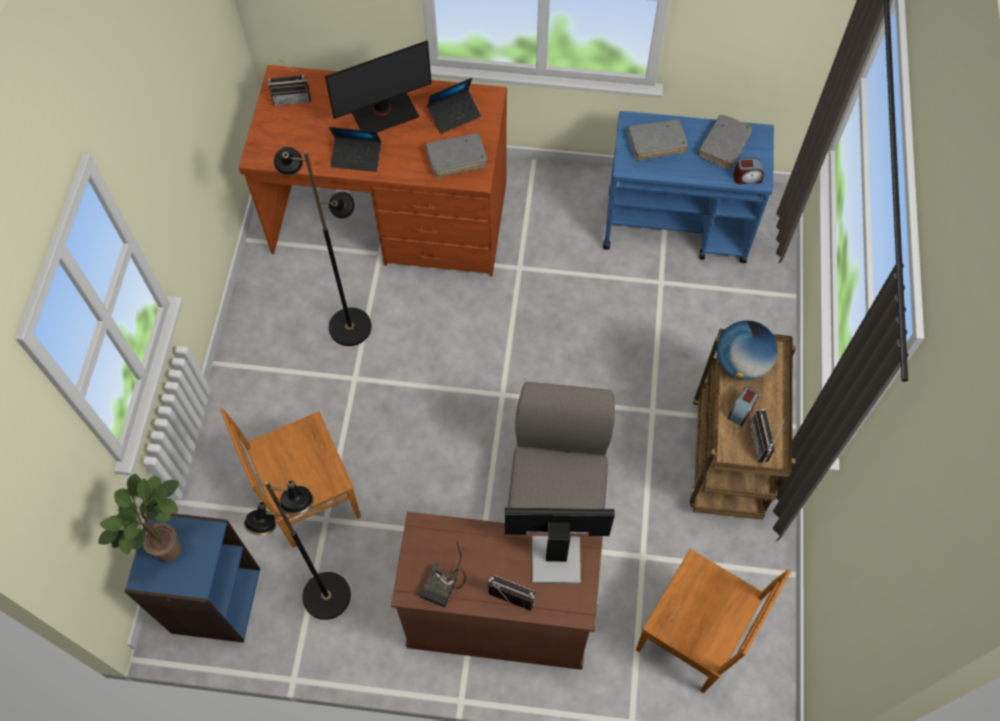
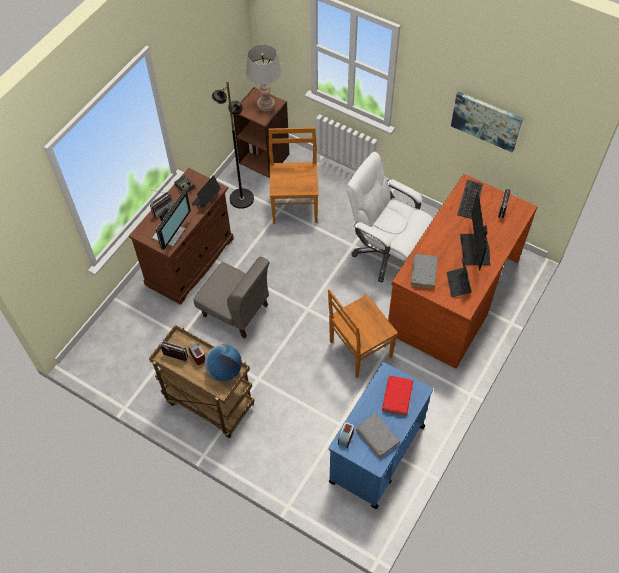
camera: 115 degrees right, 5 degrees down
(169, 544) = (266, 105): potted plant -> grey table lamp
(183, 86) = (486, 121): none -> picture
(215, 600) = (264, 158): blue bookcase -> brown bookcase
(289, 143) = (470, 199): none -> keyboard
(350, 326) = (386, 253): black floor lamp -> white office chair
(356, 157) = (446, 227): laptop -> laptop (206, 198)
(656, 143) = (397, 397): grey book -> red book
(693, 637) = (129, 339): brown chair -> brown chair (359, 350)

